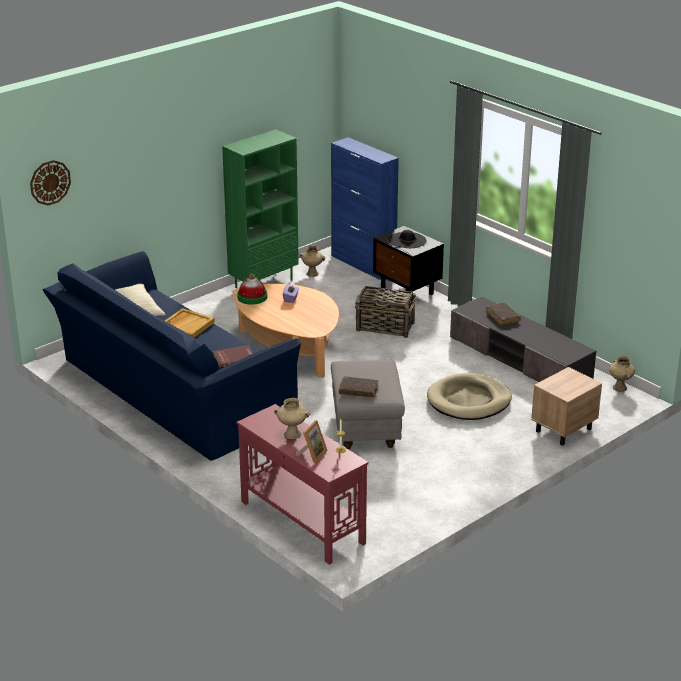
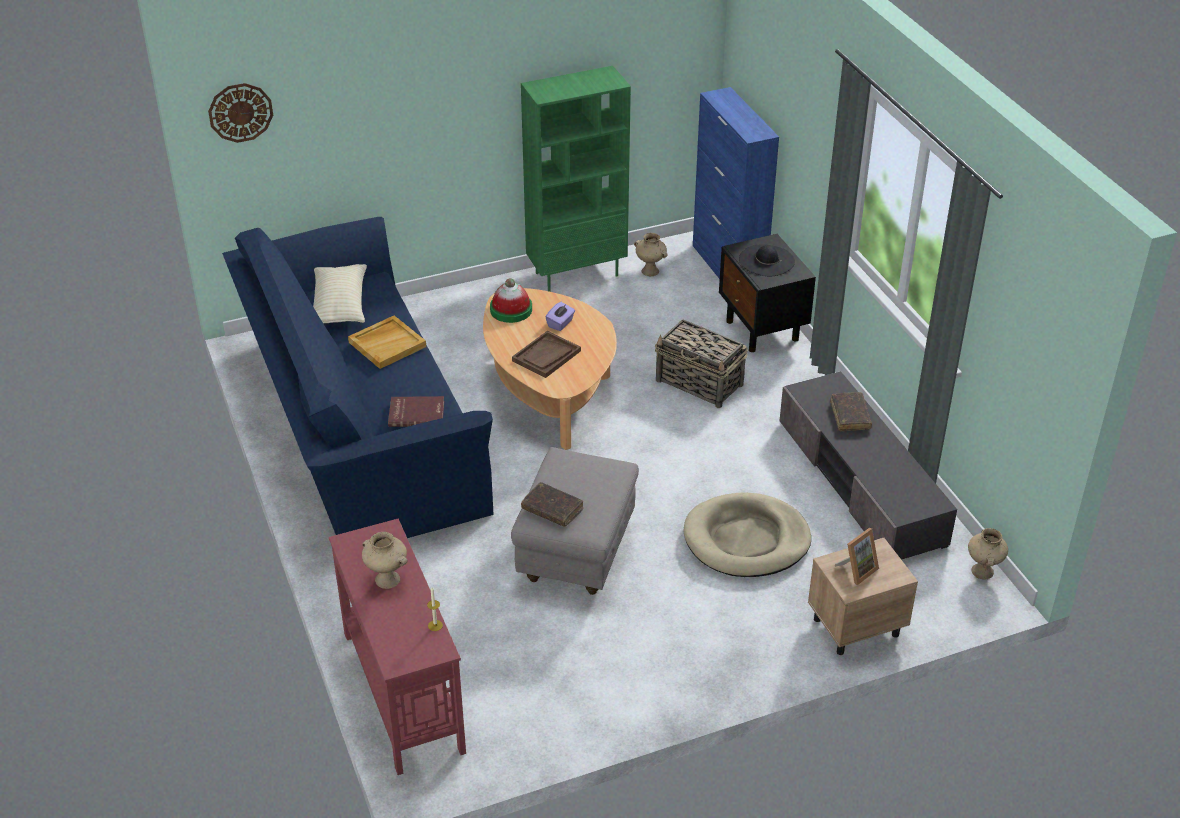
camera: 20 degrees right, 10 degrees up
(294, 317) = (546, 356): none -> brown tray
(312, 455) = (392, 623): picture frame -> picture frame (857, 570)

